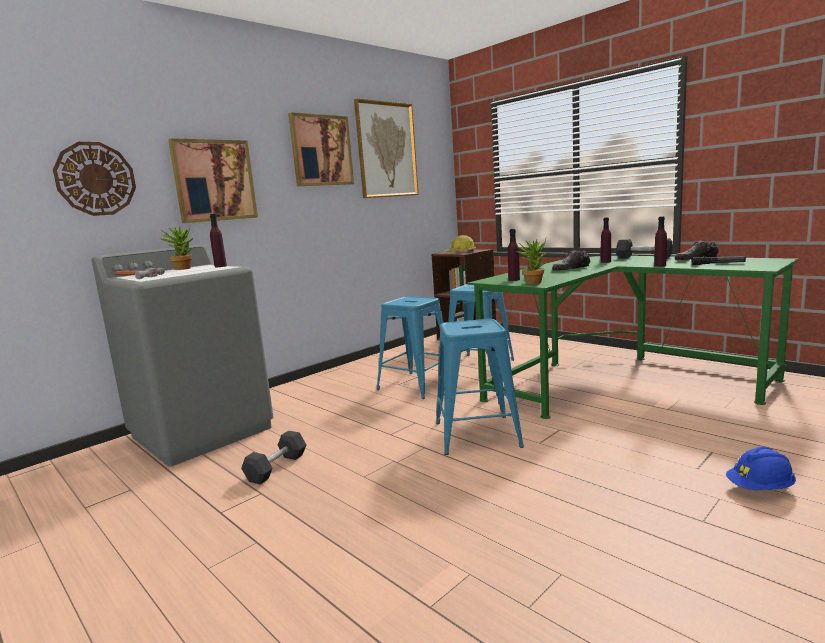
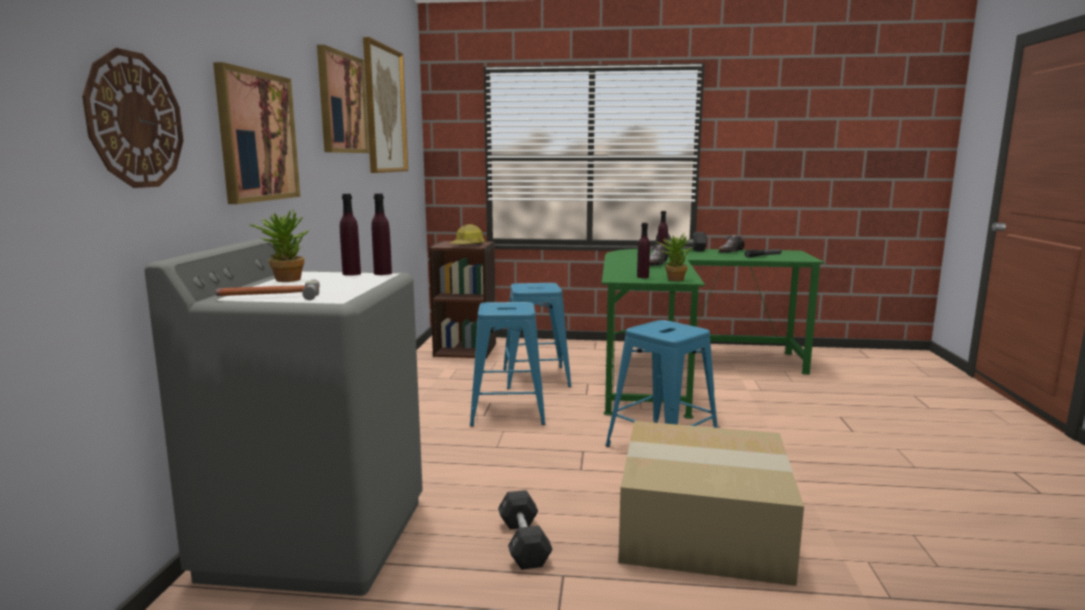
camera: 40 degrees left, 0 degrees up
(397, 498) = (705, 526): none -> cardboard box
(660, 265) = (724, 258): purple bottle -> purple bottle (382, 273)
(760, 488) = (904, 435): blue hard hat -> none

